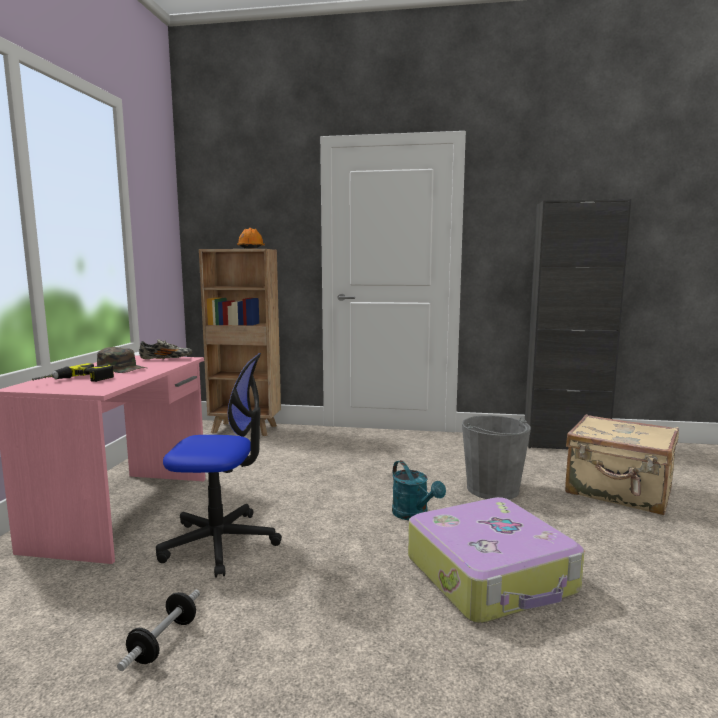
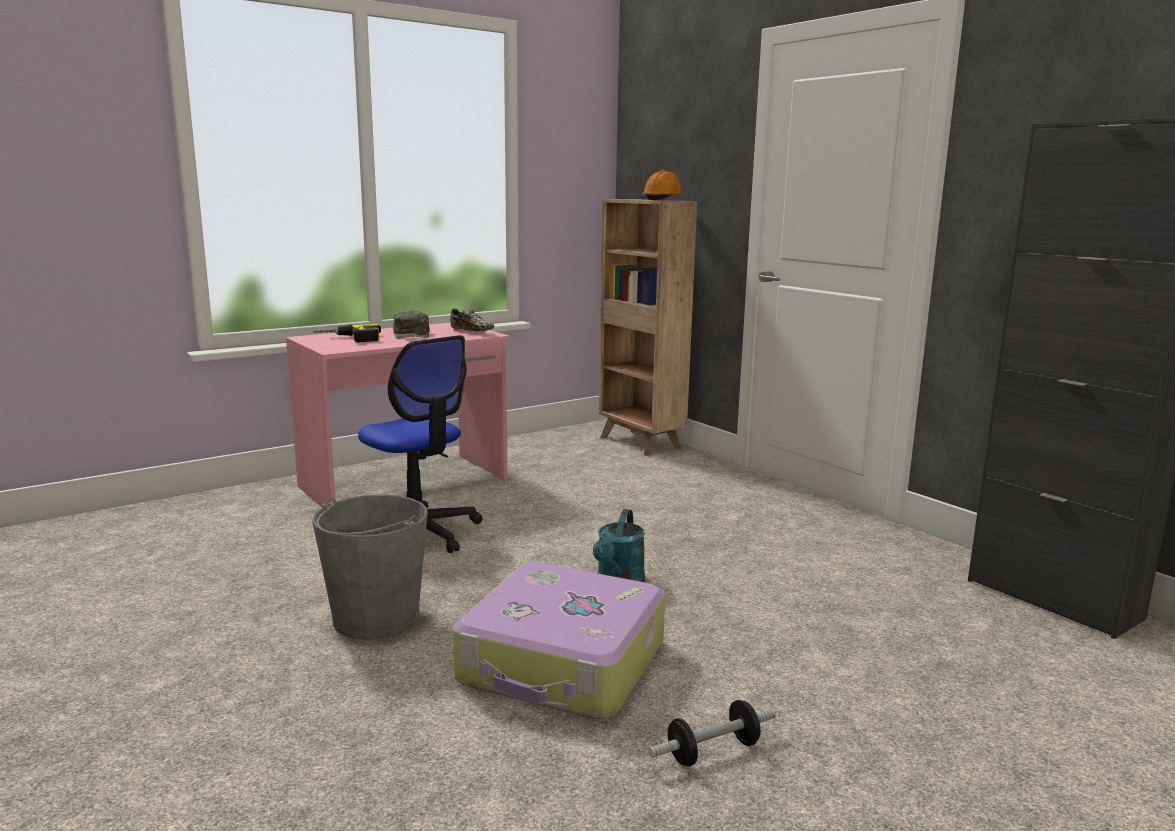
camera: 45 degrees right, 5 degrees up
(163, 642) = (270, 577): dumbbell -> dumbbell (712, 751)
(493, 489) = (774, 600): grey bucket -> grey bucket (375, 618)
(619, 492) = (963, 682): beige suitcase -> none

